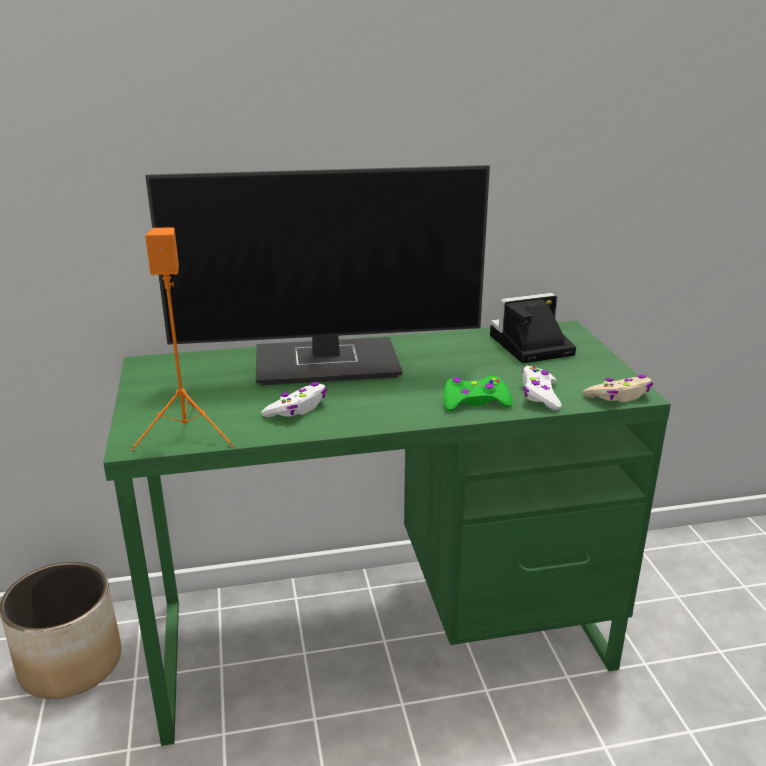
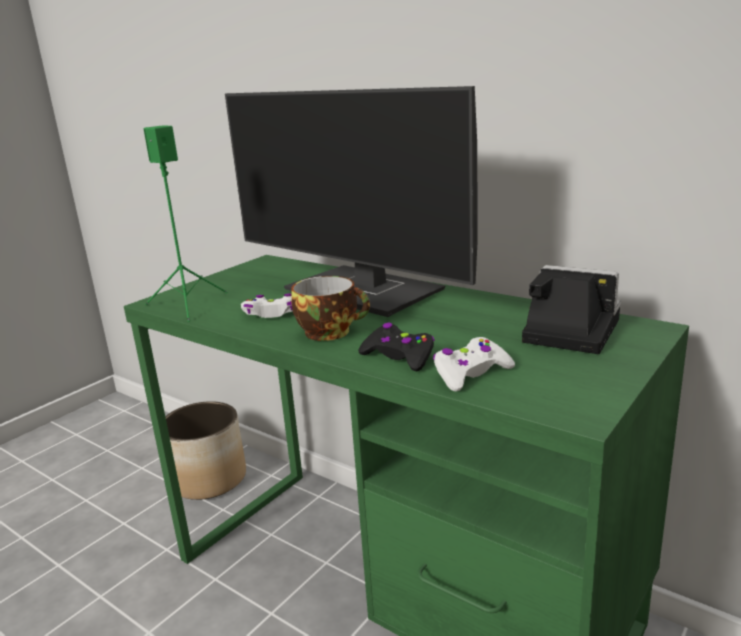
camera: 50 degrees right, 5 degrees down
(187, 433) = (188, 306): orange speaker -> green speaker
(384, 404) = (331, 332): none -> cup
(475, 402) = (399, 356): green game controller -> black game controller
(619, 396) = (554, 407): beige game controller -> none

